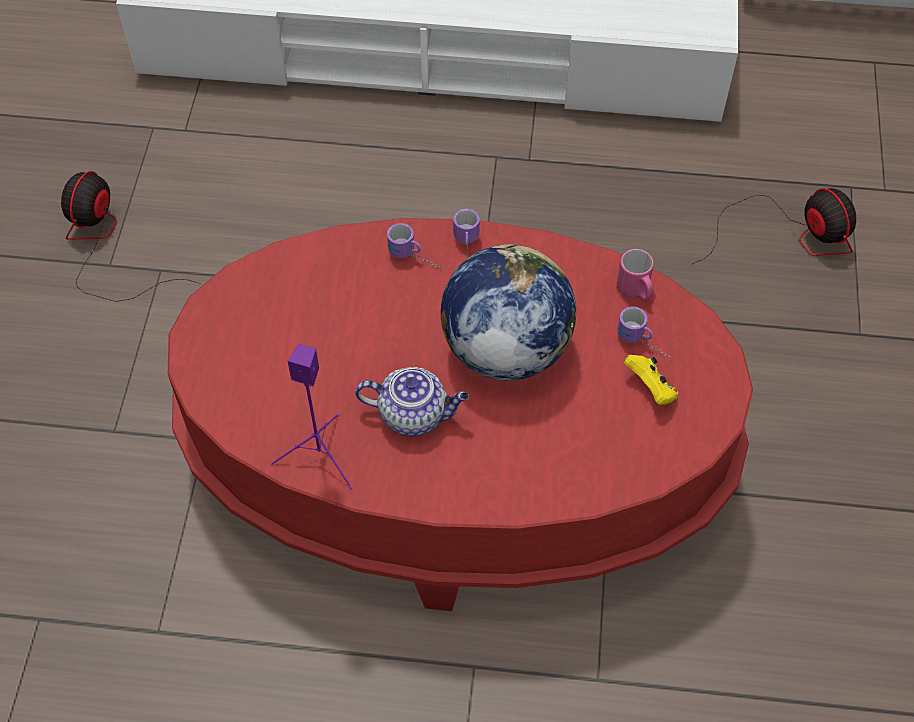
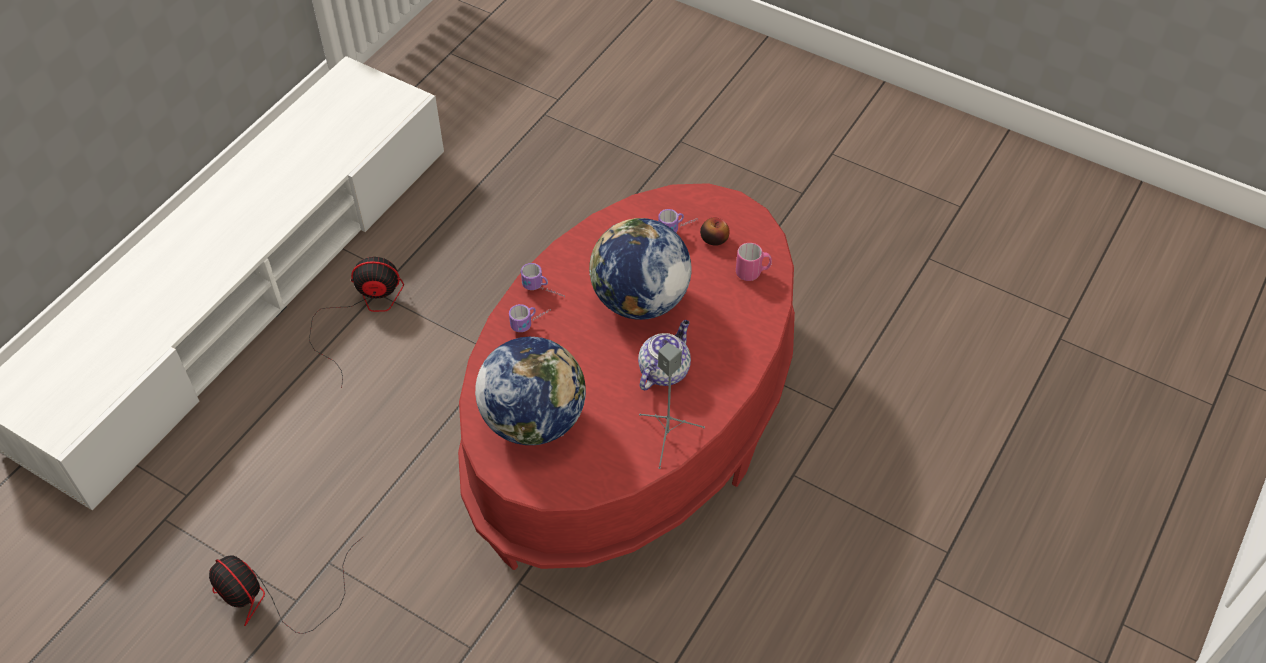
camera: 65 degrees left, 5 degrees down
(281, 317) = (534, 420): none -> globe
(321, 455) = (668, 436): purple speaker -> grey speaker
(635, 291) = (634, 215): pink mug -> pink mug (752, 272)
(651, 389) = (714, 239): yellow game controller -> apple
(790, 234) = (561, 161): fan -> fan (362, 313)

